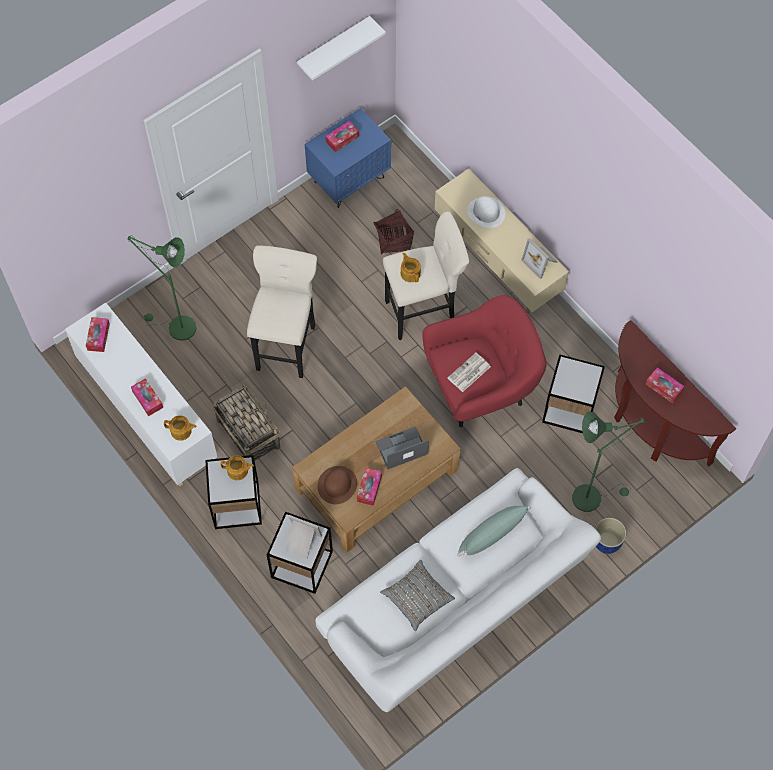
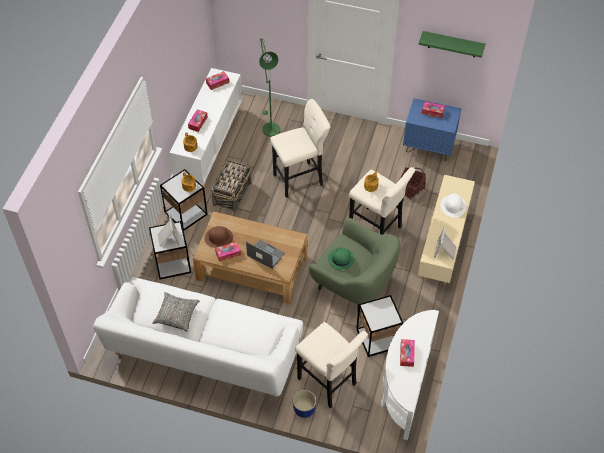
camera: 55 degrees right, 10 degrees down
(333, 47) = (452, 44): white shelf -> green shelf
(469, 373) = (341, 259): newspaper -> green hat
(481, 386) = (353, 284): red armchair -> green armchair
(491, 535) = (244, 329): green pillow -> none
(592, 496) = (328, 383): green floor lamp -> beige stool
(652, 425) = (404, 390): brown console table -> white console table

